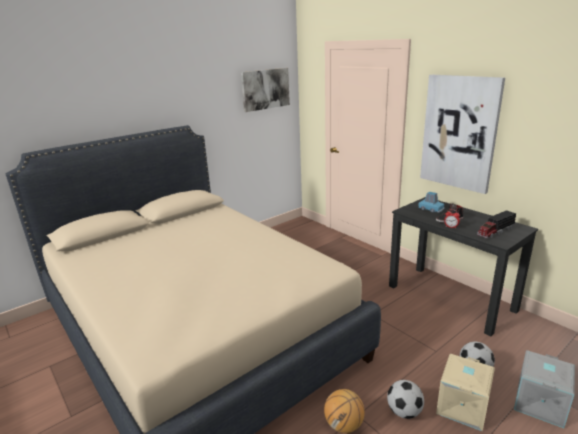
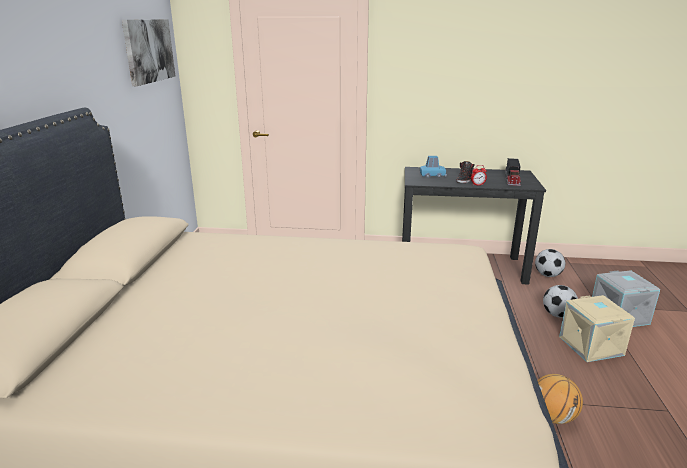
camera: 45 degrees left, 0 degrees up
(404, 412) = (569, 375): football -> football (547, 275)
(459, 132) = (439, 87): picture -> none

